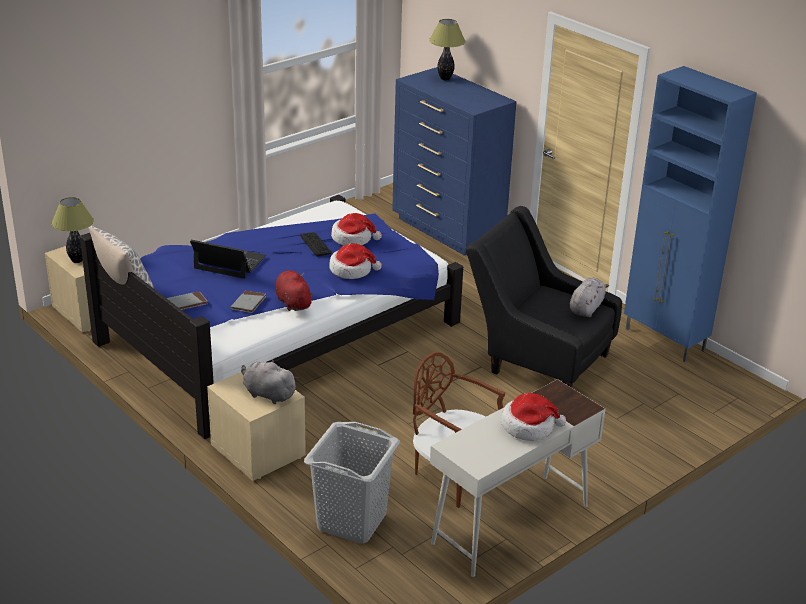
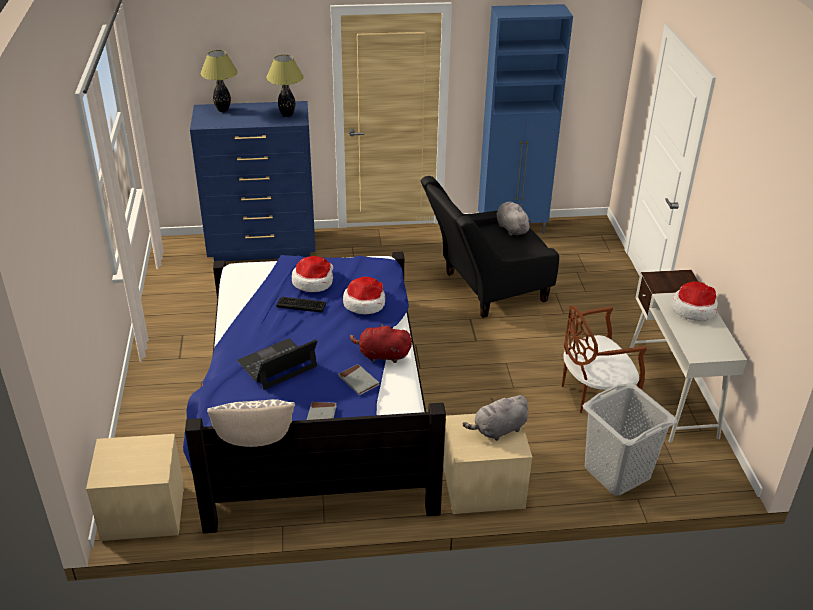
camera: 55 degrees left, 5 degrees up
(77, 260) = (133, 468): table lamp -> table lamp (287, 115)

